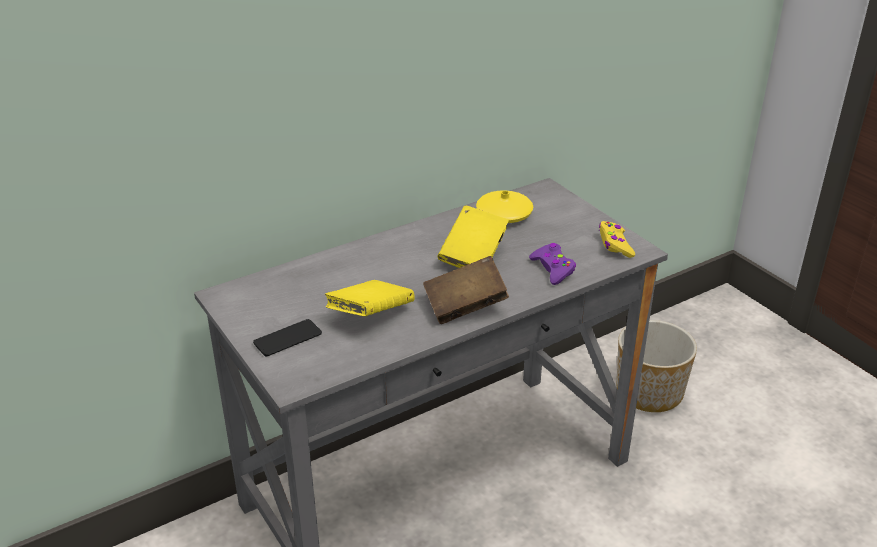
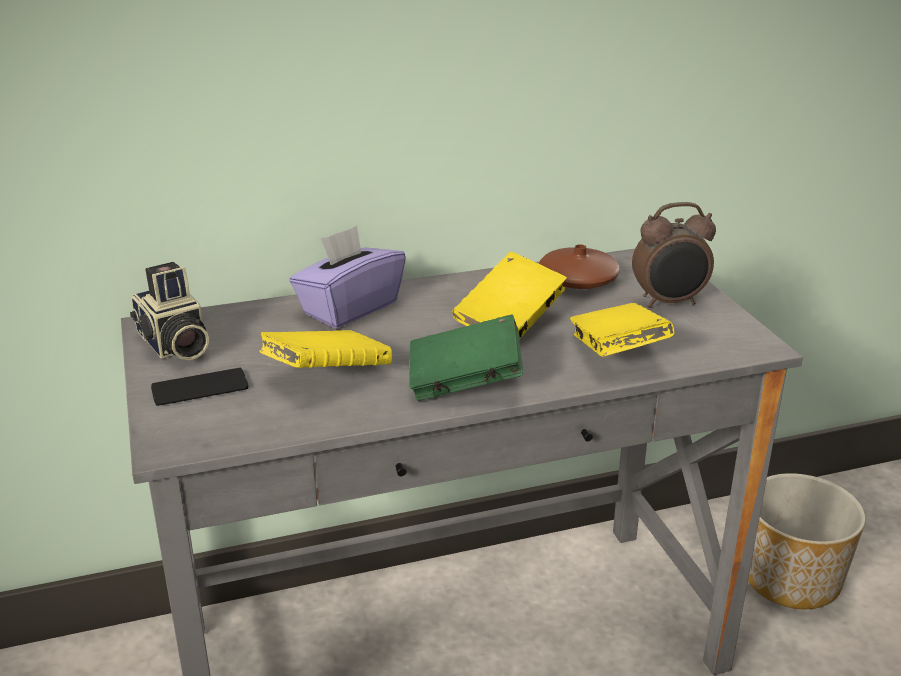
camera: 15 degrees right, 5 degrees down
(248, 309) = (173, 345): none -> camera
(357, 260) = (349, 308): none -> purple tissue box
(465, 306) = (464, 383): brown book -> green book
(504, 215) = (578, 279): yellow vase -> brown vase
(553, 269) = (617, 353): purple game controller -> yellow book
(571, 225) = (669, 302): none -> alarm clock
(615, 245) = (724, 335): yellow game controller -> none

